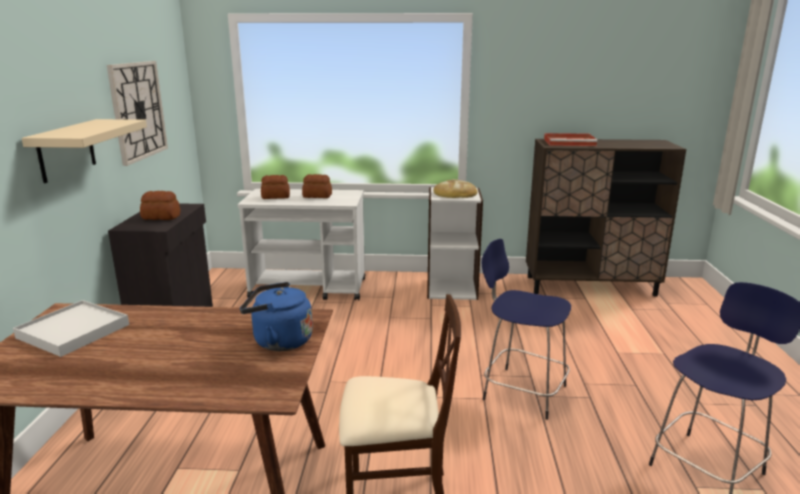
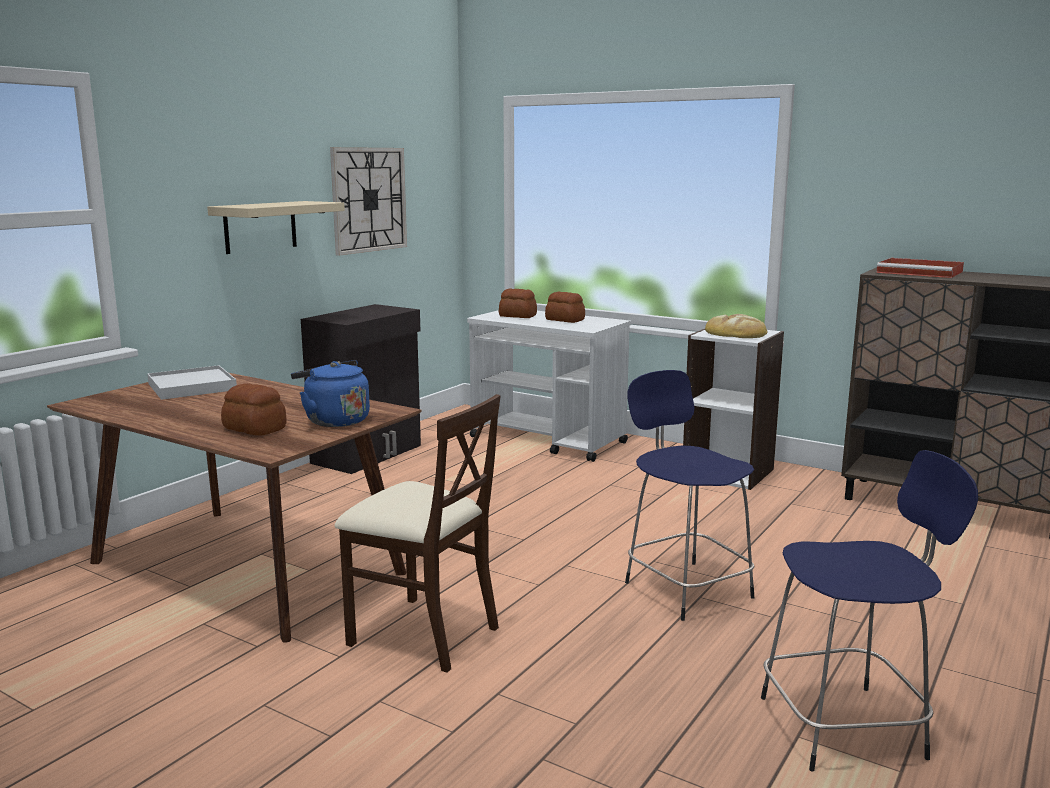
camera: 30 degrees right, 5 degrees down
(161, 217) = (361, 314): bread -> bread (255, 428)

